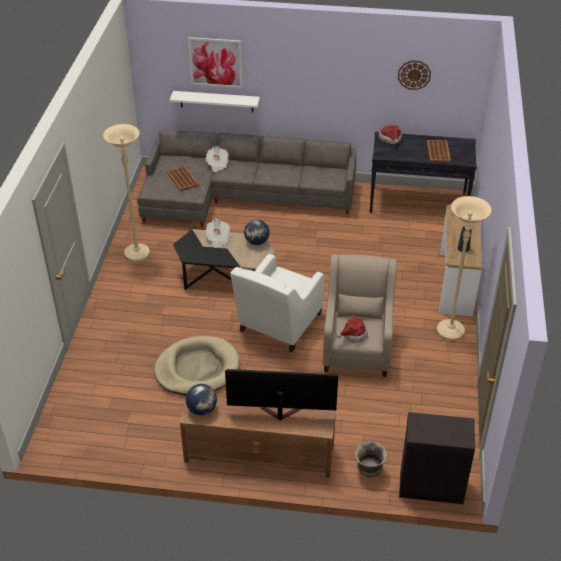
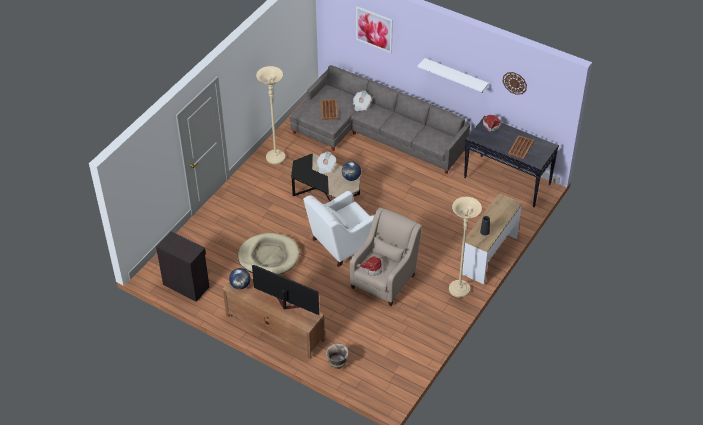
camera: 25 degrees right, 5 degrees up
(216, 101) = (373, 56): white shelf -> white shelf (455, 76)
(430, 485) = (371, 388): black cabinet -> black cabinet (186, 285)

